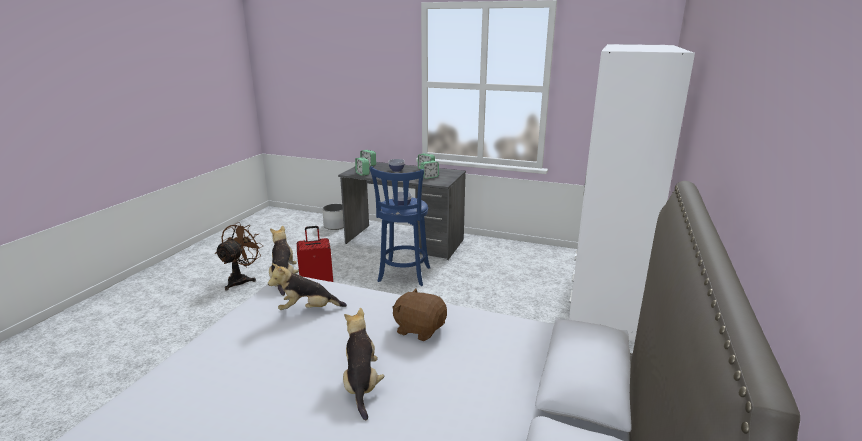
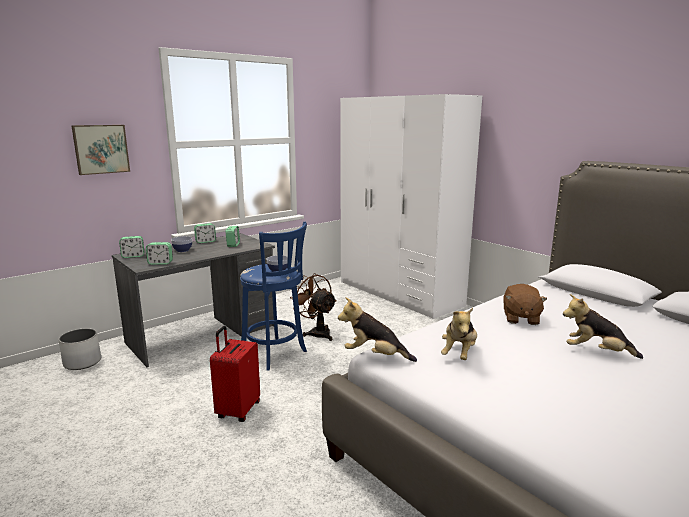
camera: 60 degrees left, 5 degrees down
(241, 279) = (118, 469): brown fan -> brown fan (317, 332)
(374, 83) = (101, 149): none -> picture
(419, 329) = (520, 318): brown plush toy -> brown plush toy turned 45 degrees counterclockwise

